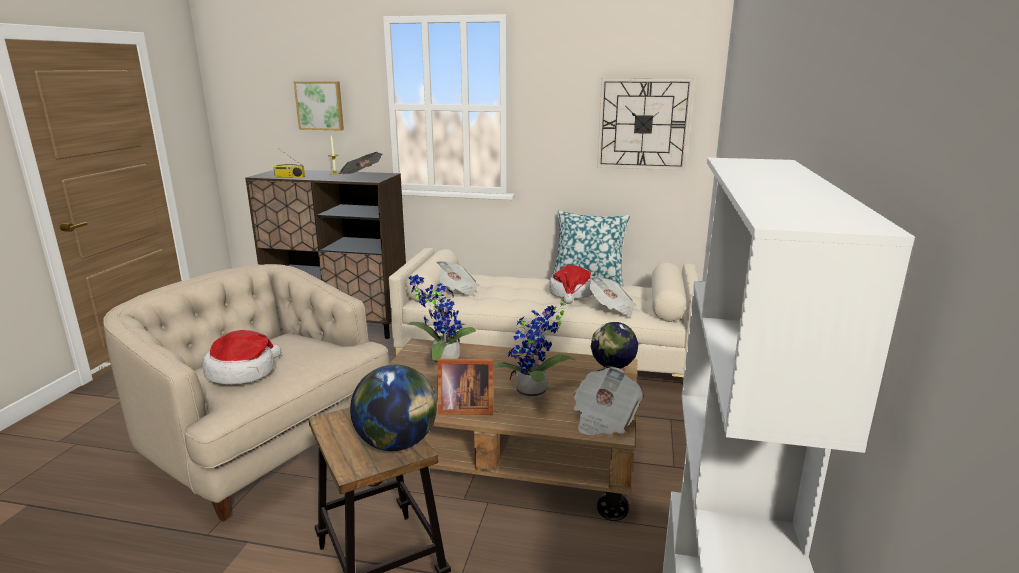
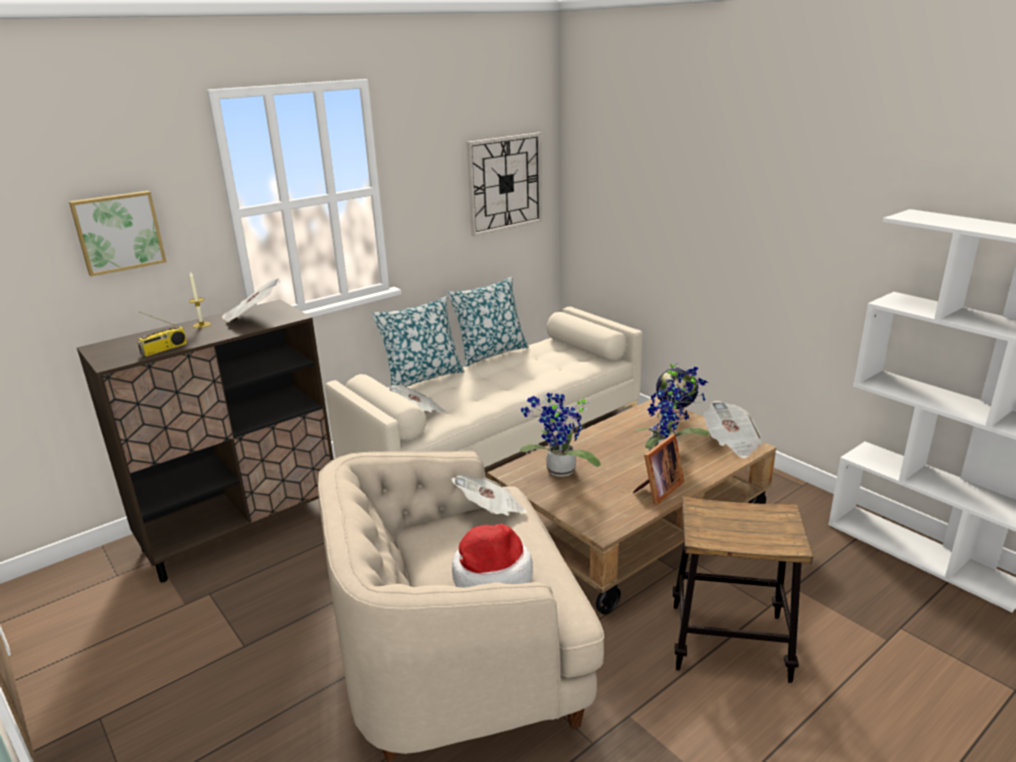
camera: 50 degrees left, 5 degrees up
(397, 443) = (766, 515): globe -> none
(510, 274) = (422, 377): none -> pillow
(571, 293) = (514, 370): hat -> none
(612, 308) = (568, 368): newspaper -> newspaper (491, 510)

